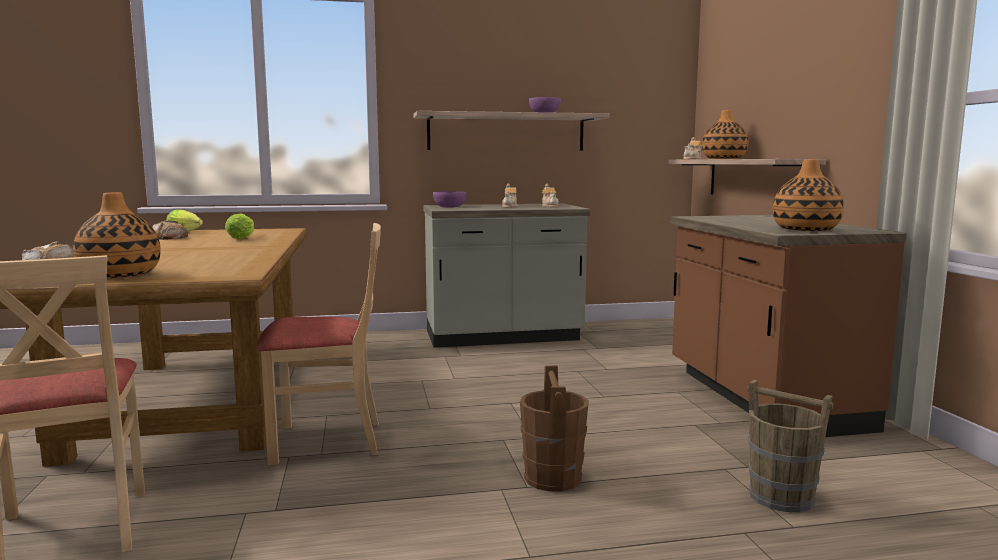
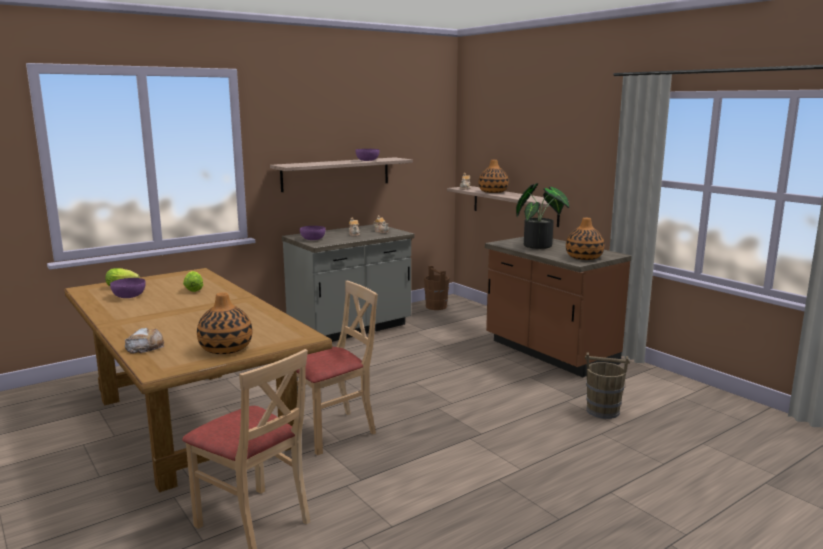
camera: 25 degrees left, 5 degrees up
(169, 238) = (129, 296): bread -> purple bowl
(553, 477) = (489, 425): brown bucket -> brown bucket (436, 306)
(755, 220) = (541, 246): none -> potted plant

